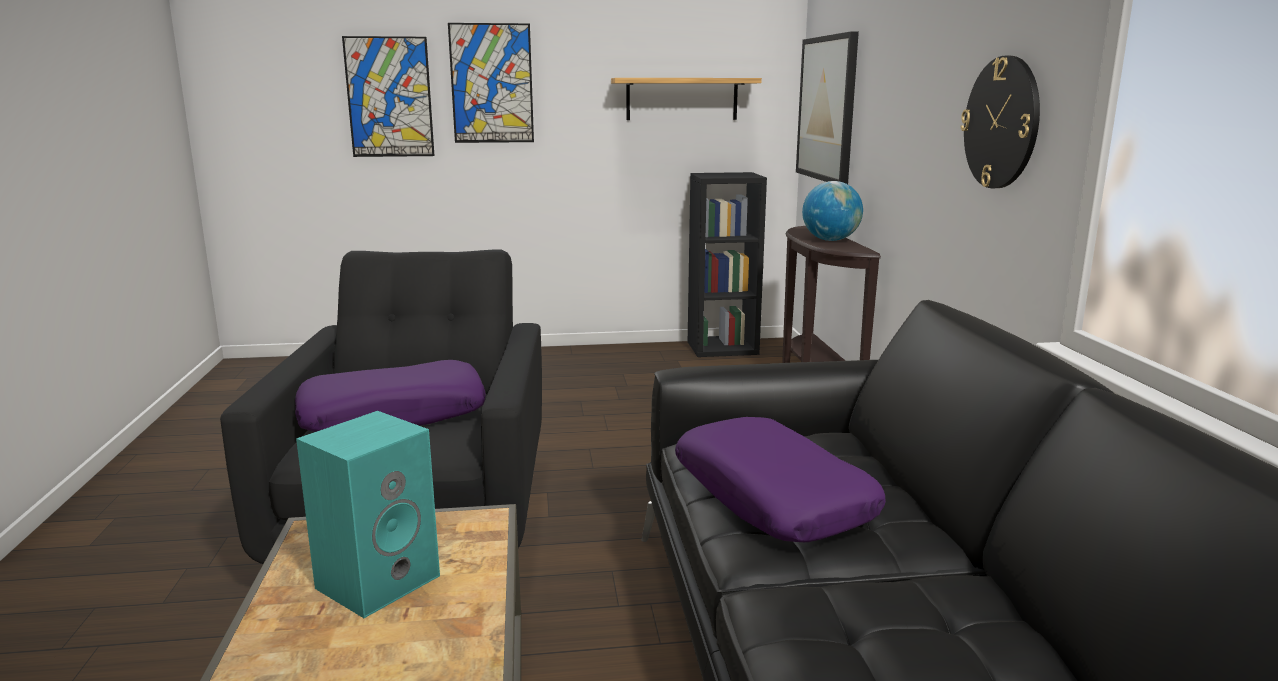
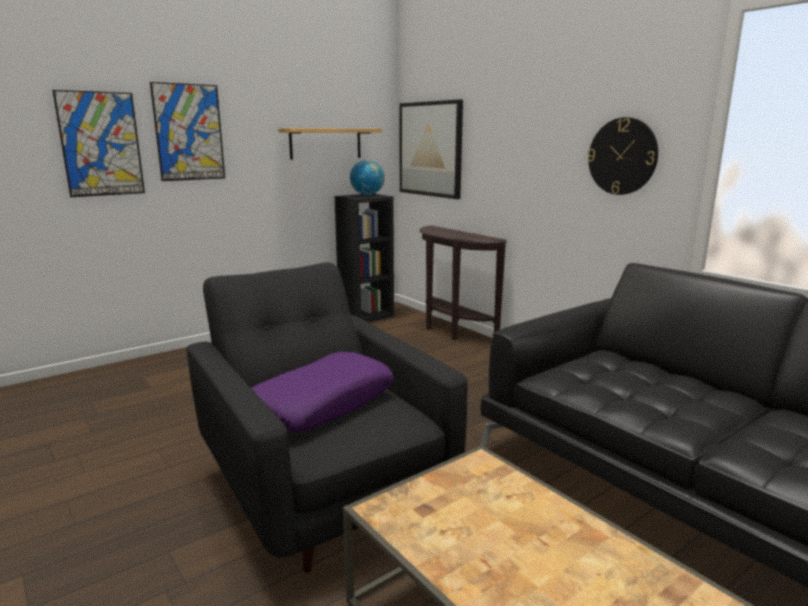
camera: 30 degrees left, 0 degrees up
(379, 580) = (488, 527): turquoise speaker -> none
(773, 497) = (636, 396): purple pillow -> none
(830, 240) = (462, 234): globe -> globe (367, 195)

